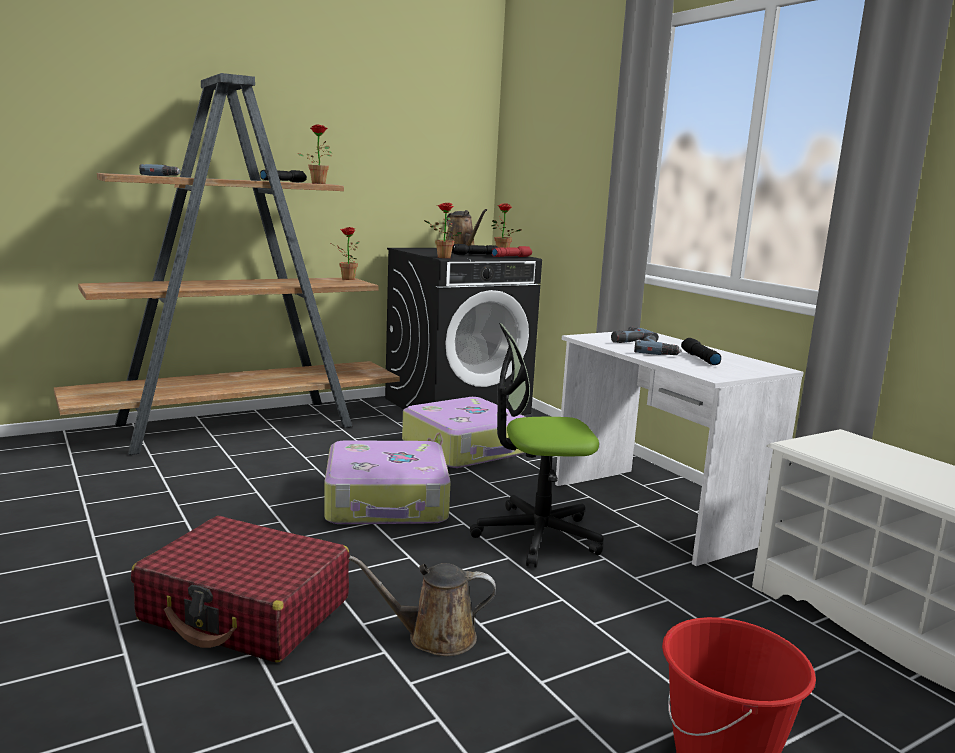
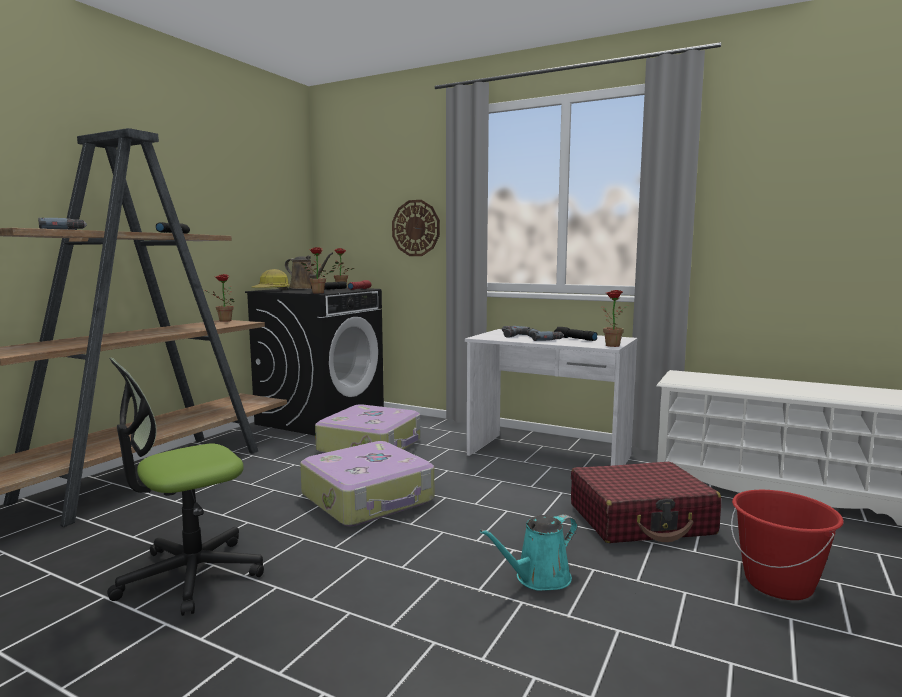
camera: 30 degrees left, 5 degrees down
(246, 610) = (378, 615): red suitcase -> red suitcase (641, 520)
(318, 183) = (205, 234): potted plant -> potted plant (610, 345)
(414, 249) = (272, 290): none -> hard hat
(434, 637) = (538, 578): brown watering can -> turquoise watering can
(536, 535) = (503, 491): office chair -> office chair (190, 575)
(587, 183) = (416, 228): none -> wall clock

